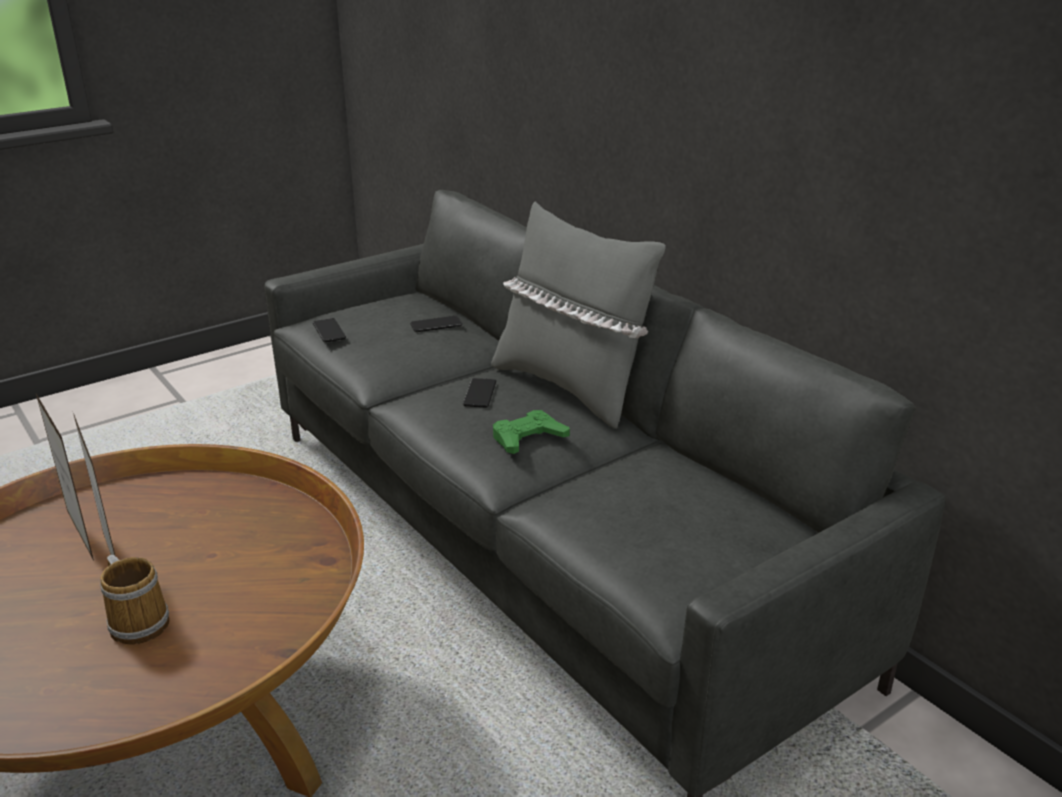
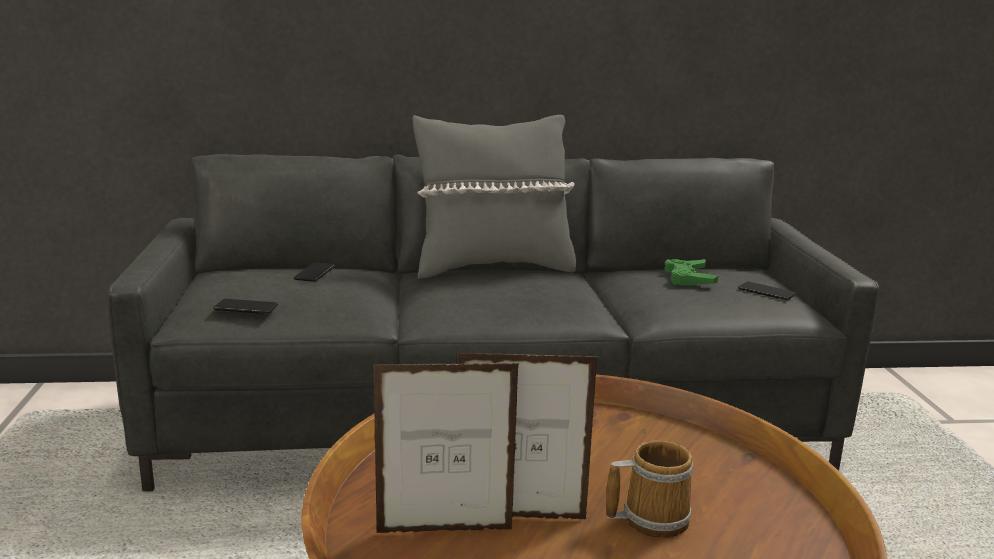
camera: 60 degrees left, 10 degrees down
(479, 394) = (464, 290): phone -> phone (766, 292)
(528, 438) = (560, 293): green game controller -> green game controller (688, 278)

